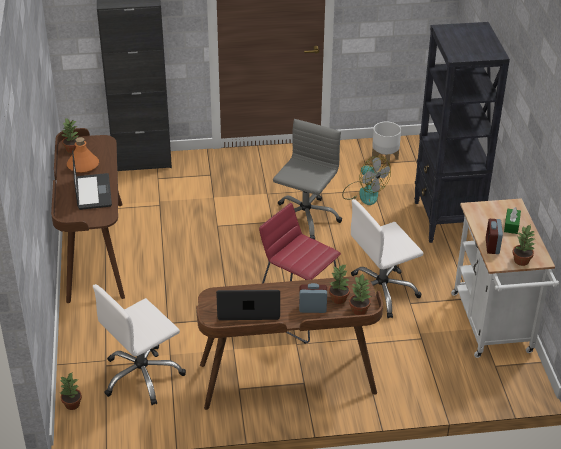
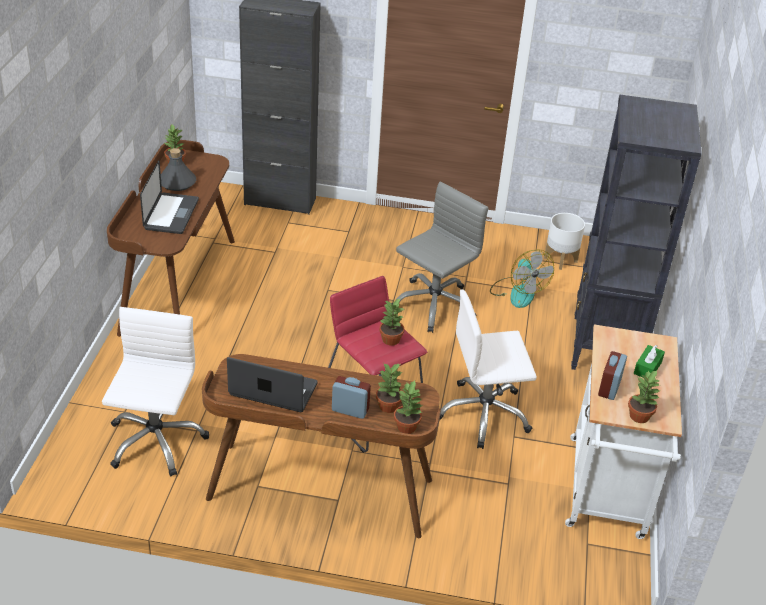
camera: 15 degrees right, 0 degrees up
(72, 404) = (60, 453): potted plant -> potted plant (390, 339)
(83, 165) = (177, 183): orange bottle -> grey bottle
(142, 376) = (155, 441): white office chair -> white office chair turned 120 degrees clockwise

